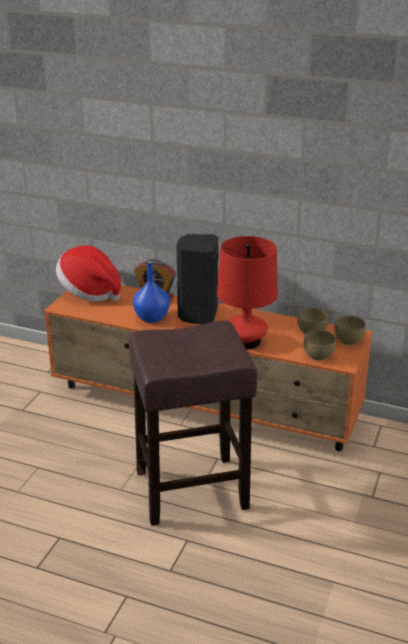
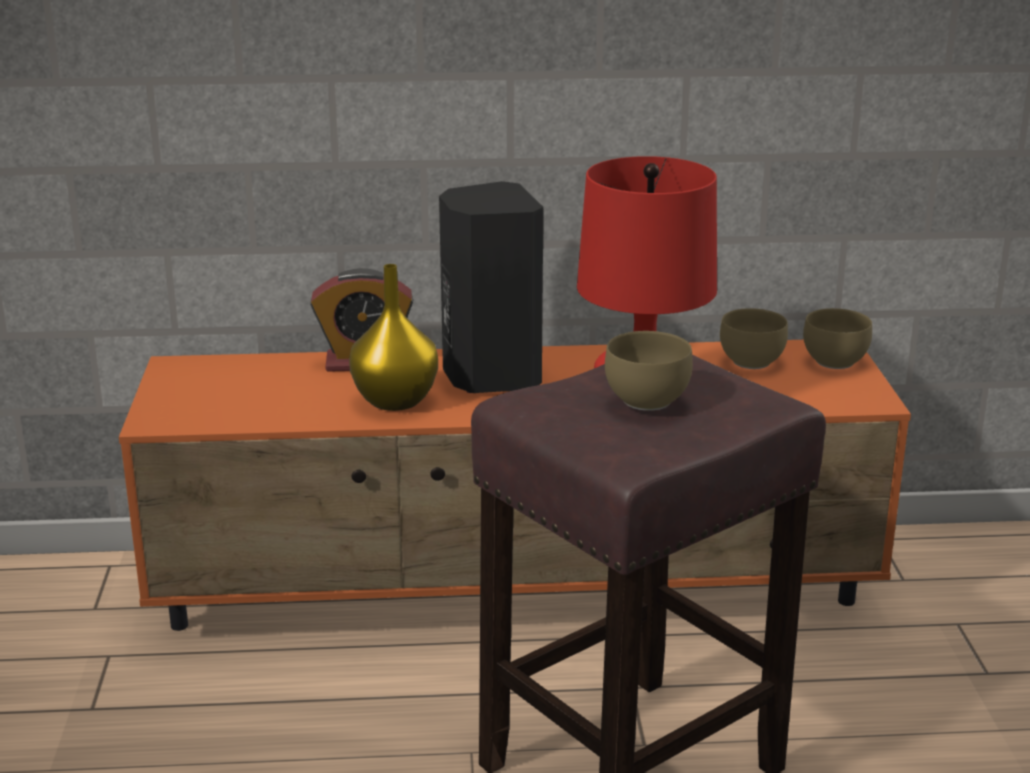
camera: 25 degrees left, 5 degrees down
(89, 292) = (199, 379): hat -> none
(151, 318) = (396, 401): blue vase -> yellow vase
(319, 356) = (813, 399): brown bowl -> brown bowl (650, 401)

